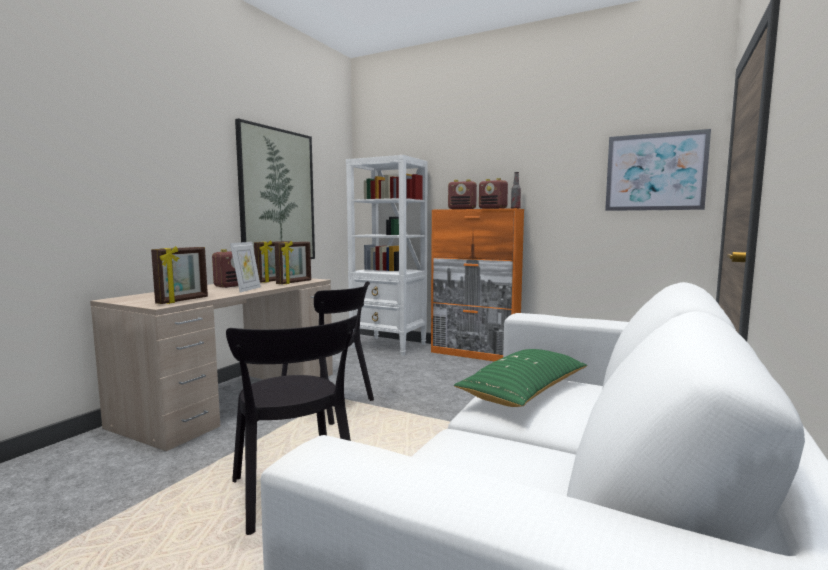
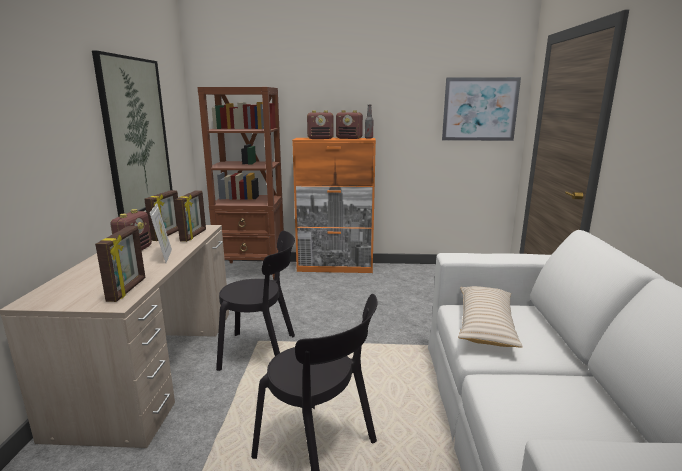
camera: 25 degrees left, 10 degrees up
(389, 346) = (252, 270): white bookcase -> brown bookcase
(524, 391) = (485, 325): green pillow -> beige pillow

